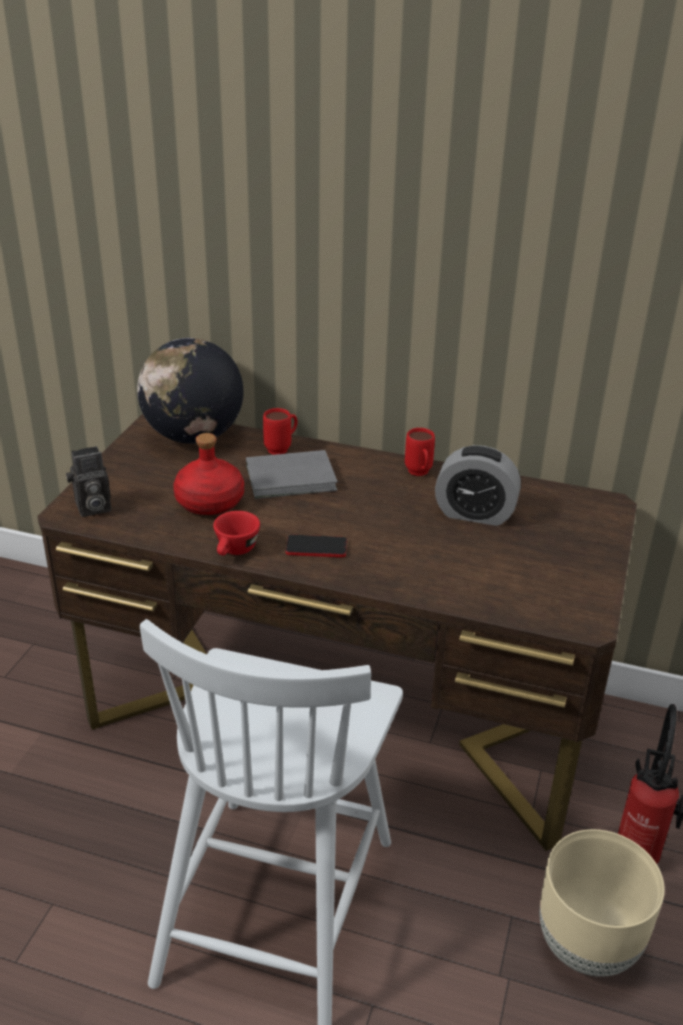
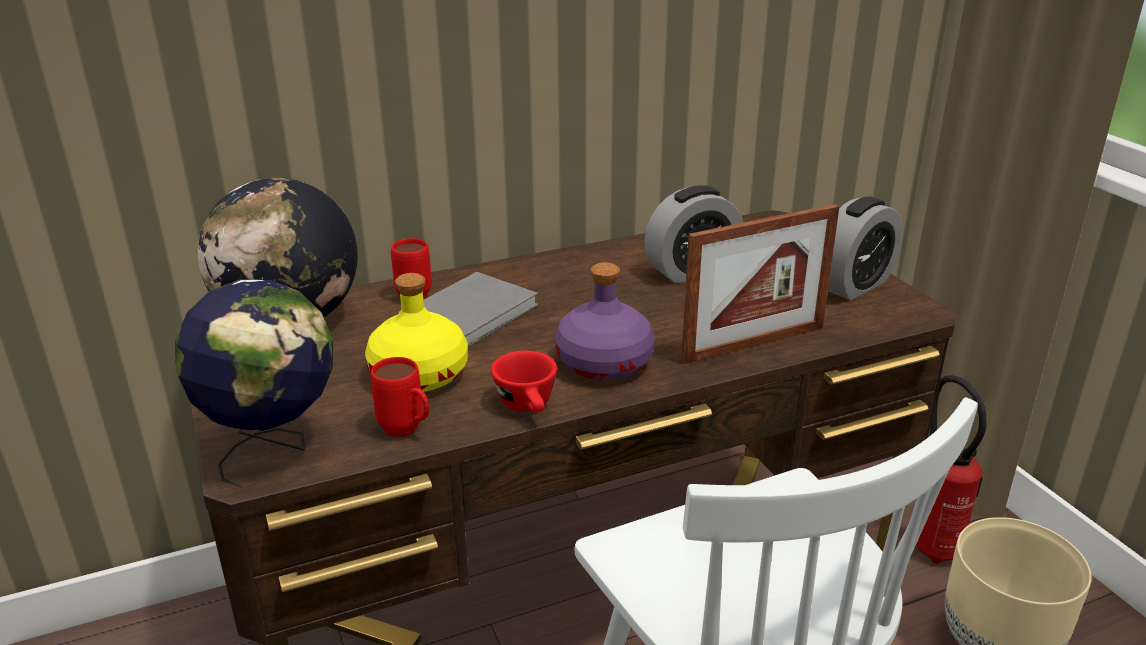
camera: 40 degrees left, 5 degrees down
(91, 508) = (274, 449): camera -> globe
(210, 502) = (420, 374): red bottle -> yellow bottle
(316, 547) = (605, 363): phone -> purple bottle
(419, 474) = (590, 260): red mug -> red mug (407, 431)
(426, 583) = (754, 344): none -> picture frame
(575, 580) = (853, 285): none -> alarm clock

